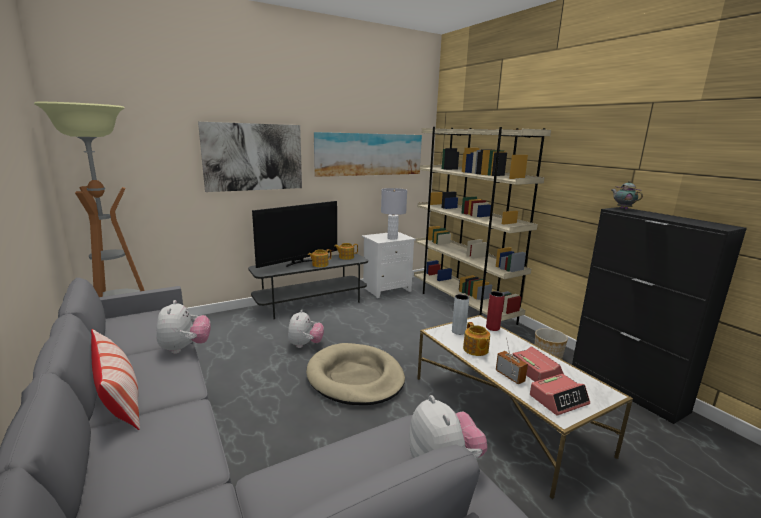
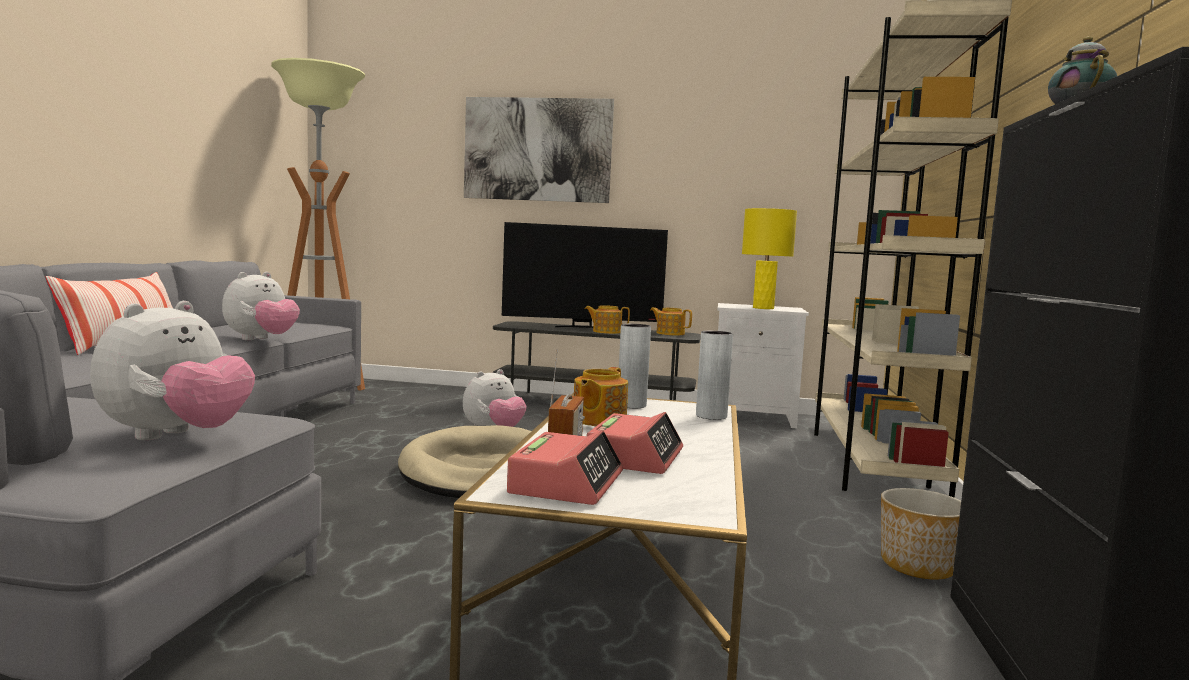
camera: 40 degrees right, 10 degrees down
(369, 154) = (745, 150): picture -> none
(392, 238) = (763, 308): grey table lamp -> yellow table lamp
(492, 328) = (711, 416): red vase -> grey vase
(558, 399) = (567, 483): alarm clock -> alarm clock turned 90 degrees counterclockwise

